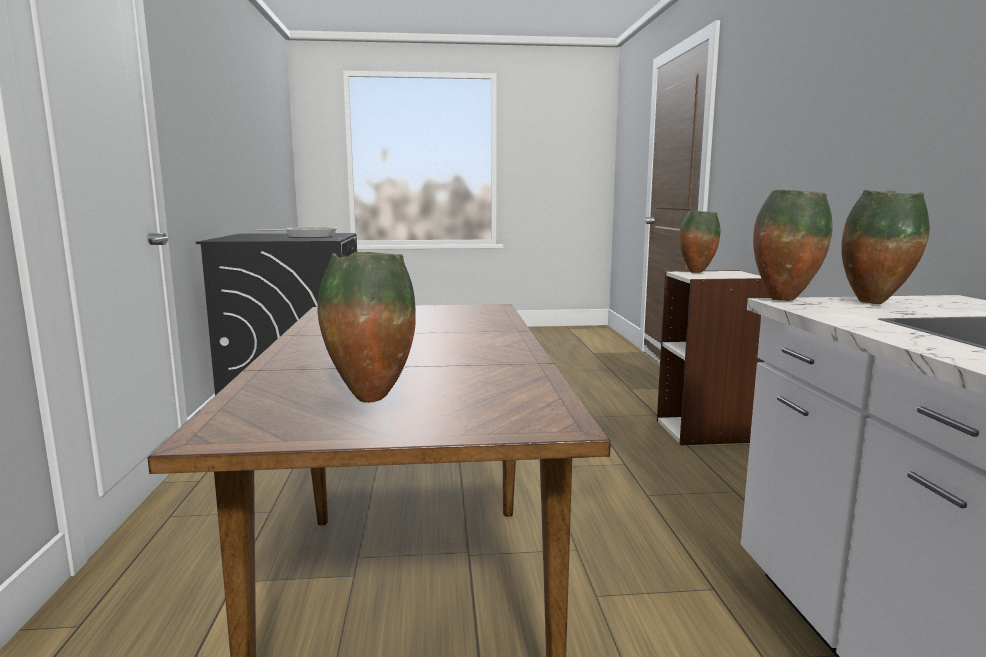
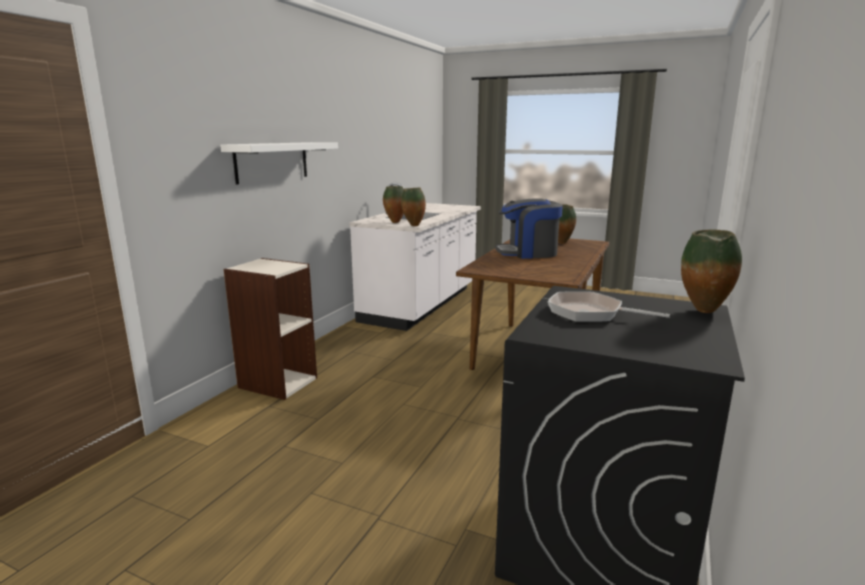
camera: 150 degrees left, 5 degrees up
(442, 346) = (528, 253): none -> coffee machine
(696, 272) = (266, 270): vase -> vase (703, 312)
(826, 135) = (272, 161): none -> white shelf

